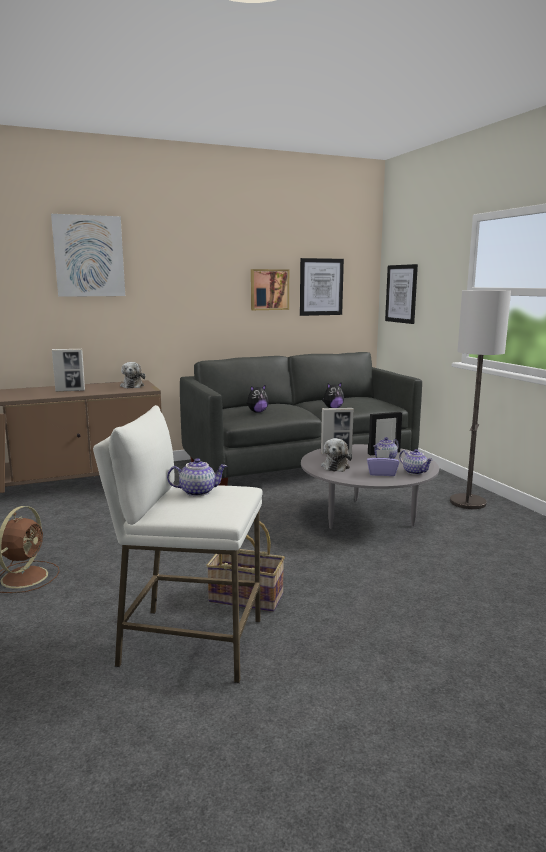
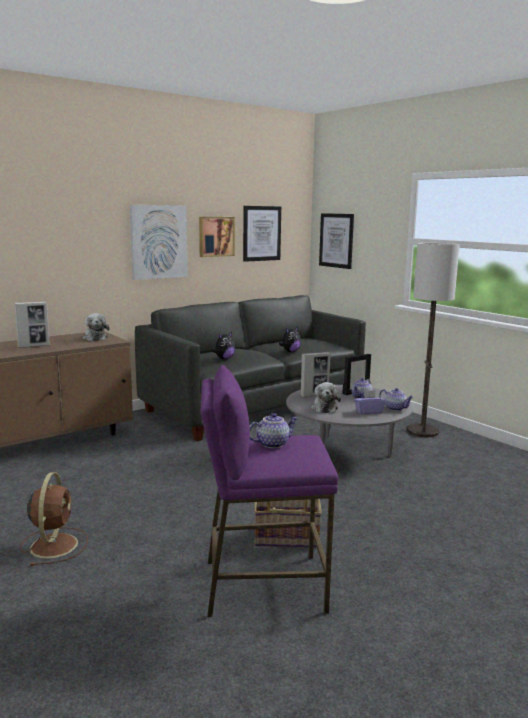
camera: 15 degrees left, 0 degrees up
(89, 256) = (43, 203): picture -> picture (158, 242)
(190, 643) = (263, 585): white stool -> purple stool

